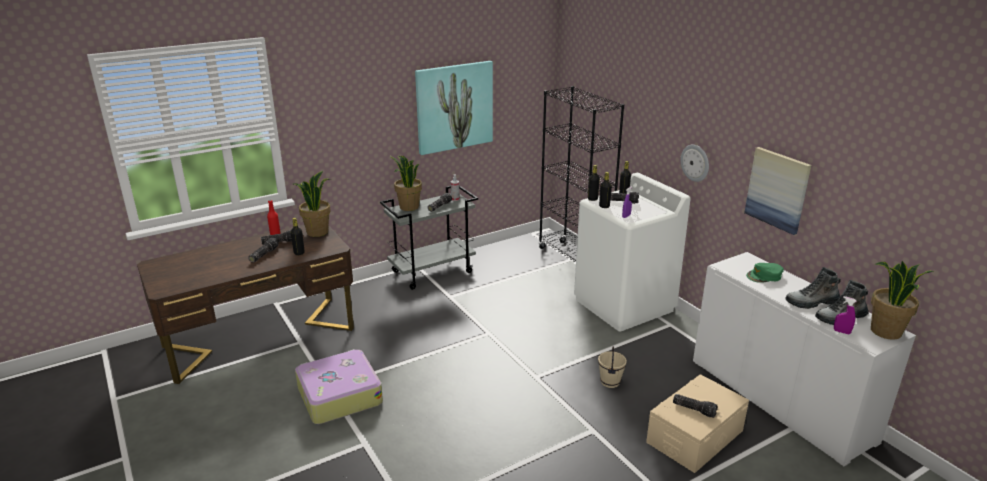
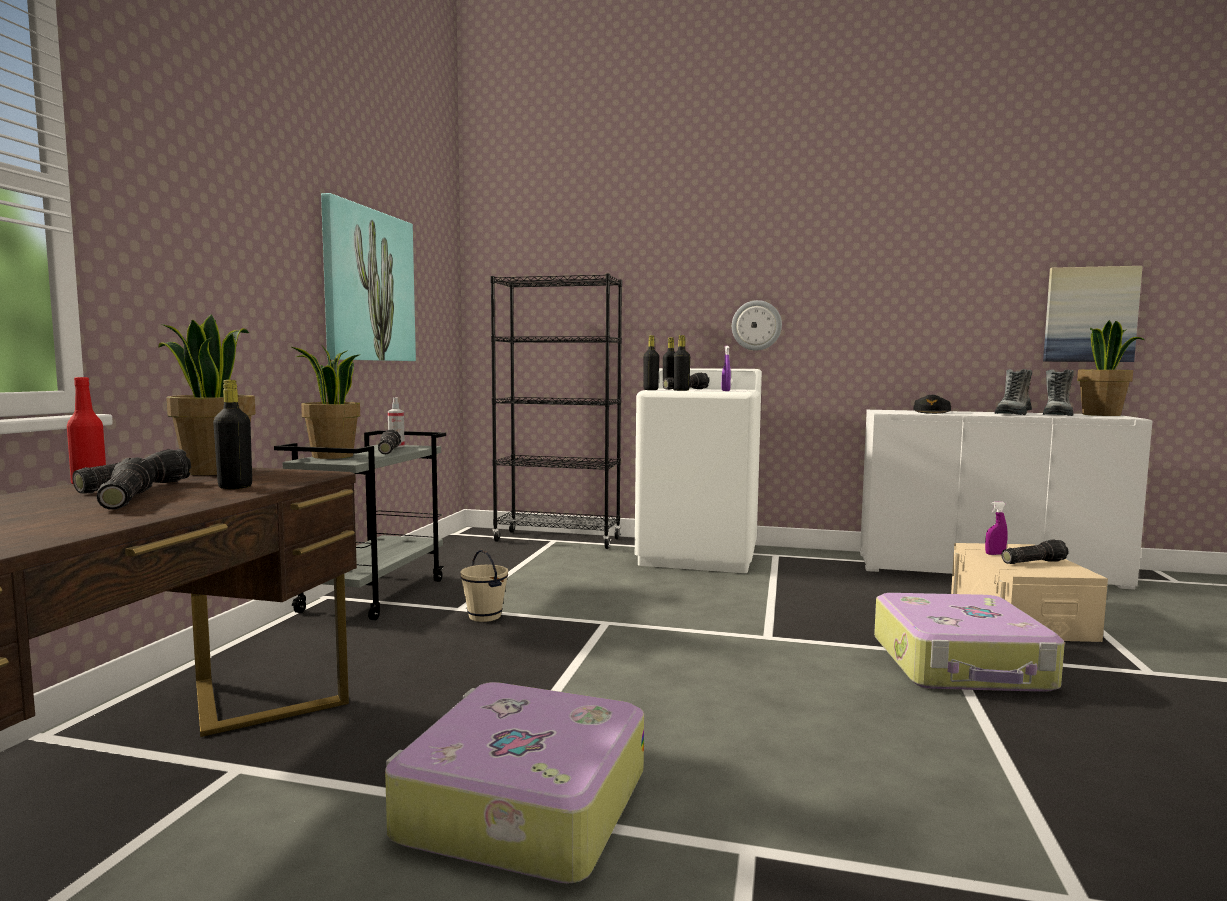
camera: 45 degrees left, 20 degrees down
(584, 438) = (961, 664): none -> suitcase
(609, 382) = (846, 610): beige bucket -> beige bucket (484, 616)
(764, 276) = (932, 412): green cap -> black cap
(777, 189) = (893, 317): picture -> picture (1090, 315)
(841, 332) = (1089, 417): purple spray bottle -> purple spray bottle (995, 554)

